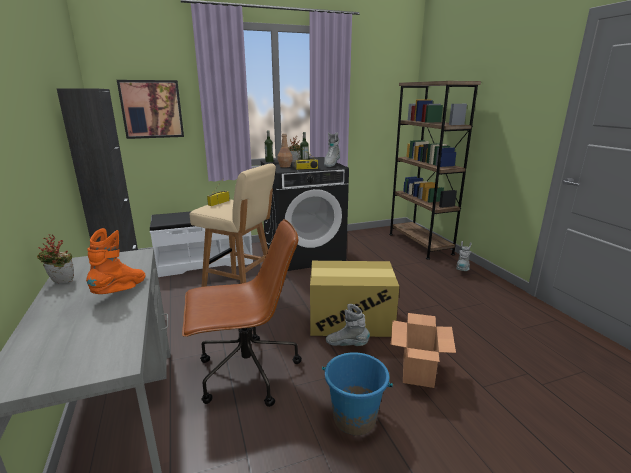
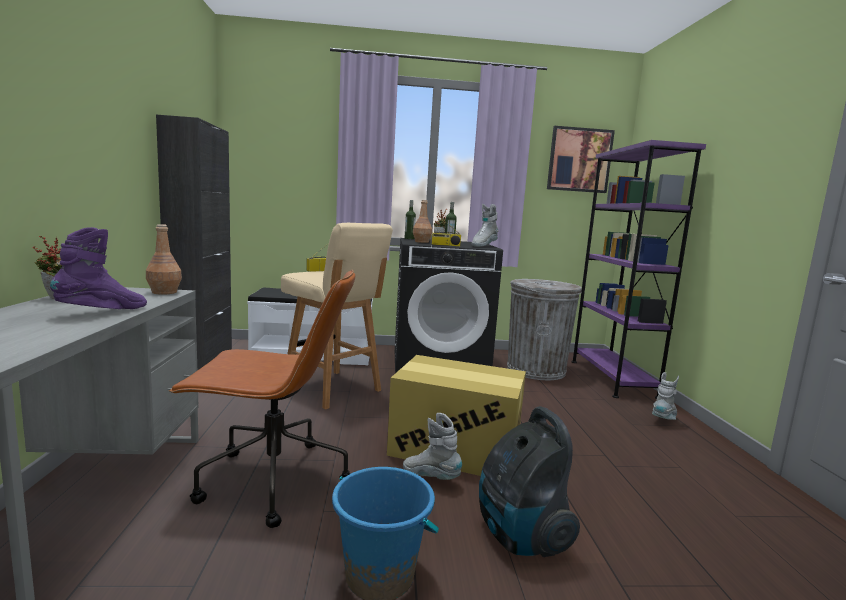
camera: 15 degrees right, 10 degrees down
(121, 291) = (104, 312): orange boot -> purple boot
(134, 256) = (164, 292): none -> brown bottle
(152, 109) = (284, 167): picture -> picture (579, 160)
(370, 246) = (536, 370): none -> grey trash can
(418, 371) = (519, 536): cardboard box -> vacuum cleaner
(419, 244) = (612, 378): brown bookcase -> purple bookcase

